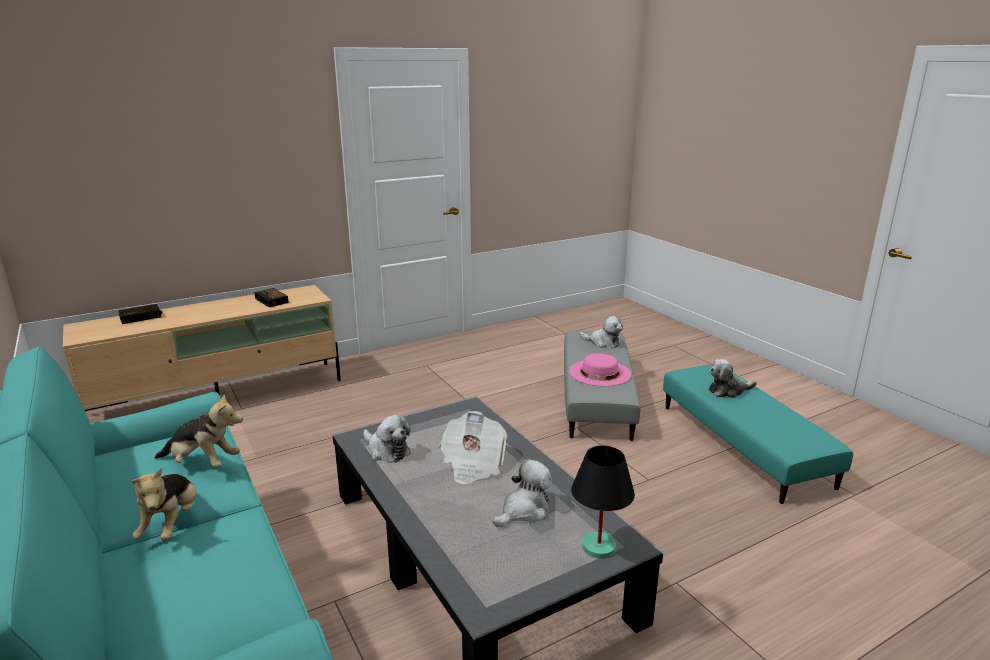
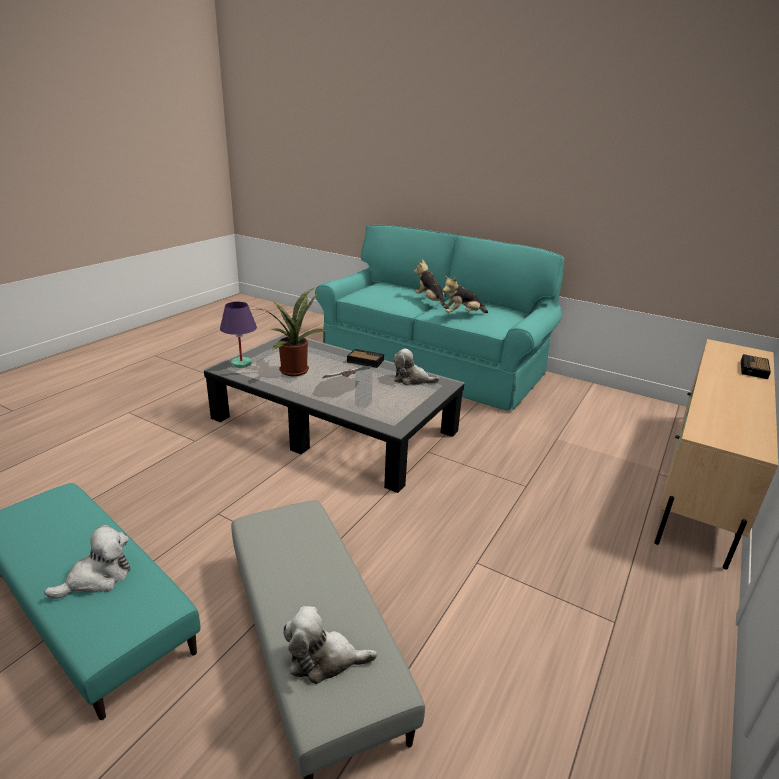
camera: 150 degrees right, 5 degrees up
(272, 301) = (728, 418): alarm clock -> alarm clock (364, 361)
(524, 510) = (293, 369): plush toy -> potted plant
(598, 546) = (242, 363): black table lamp -> purple table lamp
(600, 372) = (299, 558): pink hat -> none

